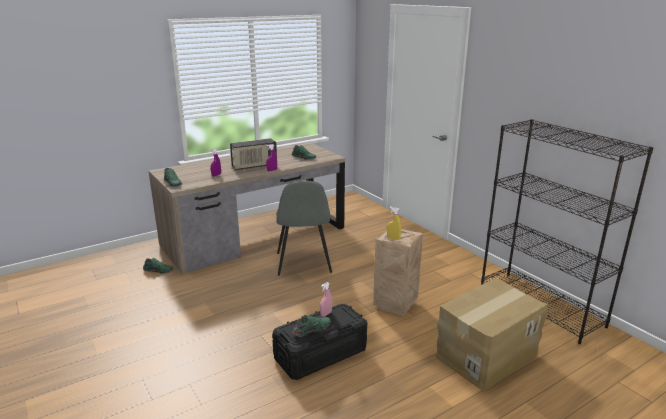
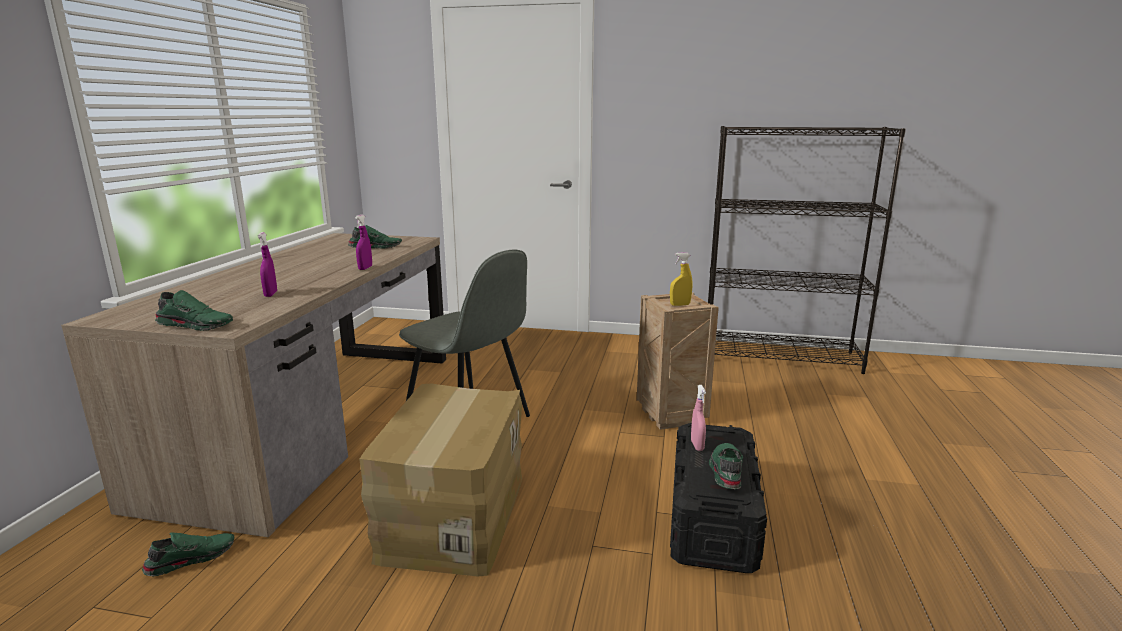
camera: 45 degrees left, 5 degrees down
(254, 166) = (317, 270): radio -> none
(485, 354) = (835, 419): cardboard box -> cardboard box (452, 516)

